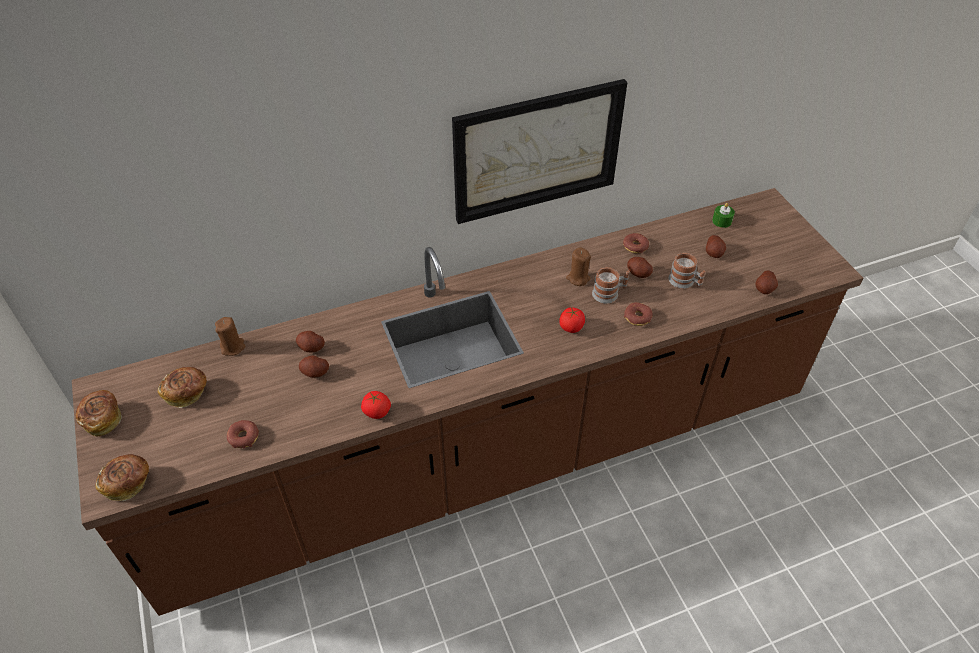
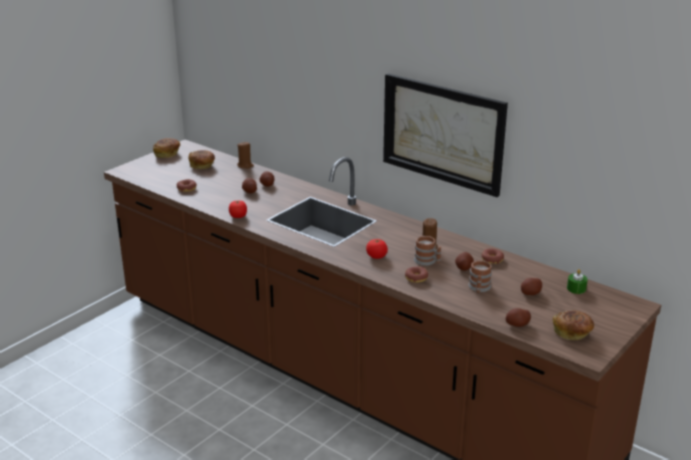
camera: 60 degrees right, 20 degrees down
(128, 483) = (134, 173): bread -> bread (572, 333)

